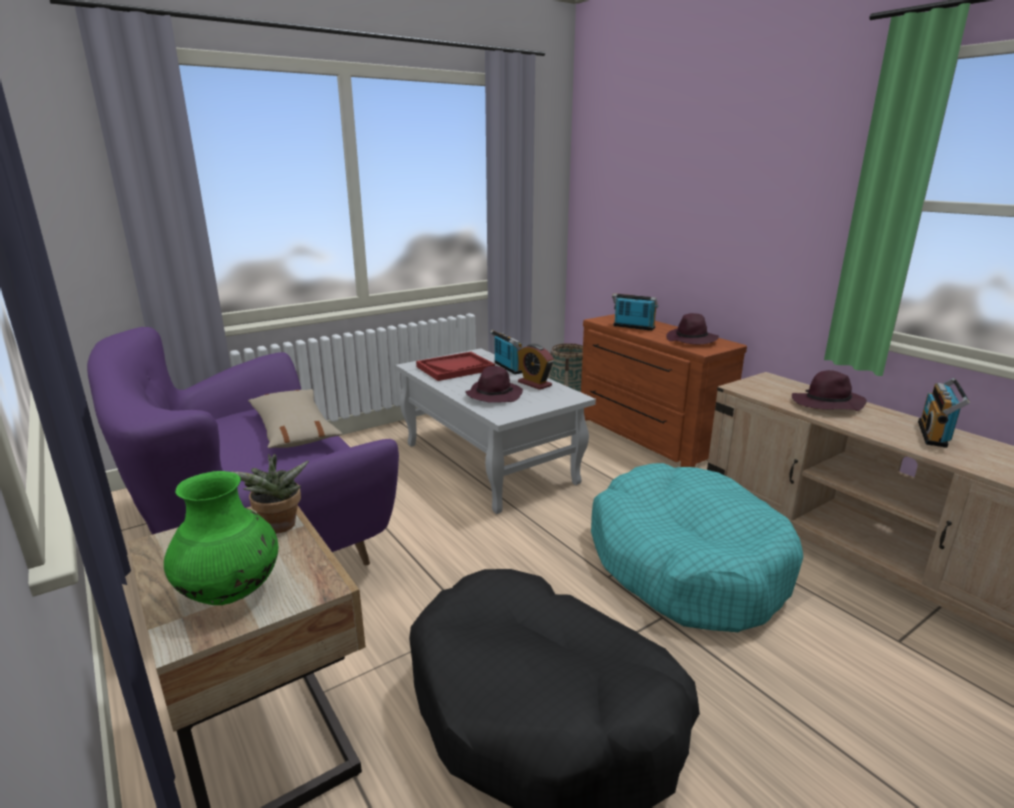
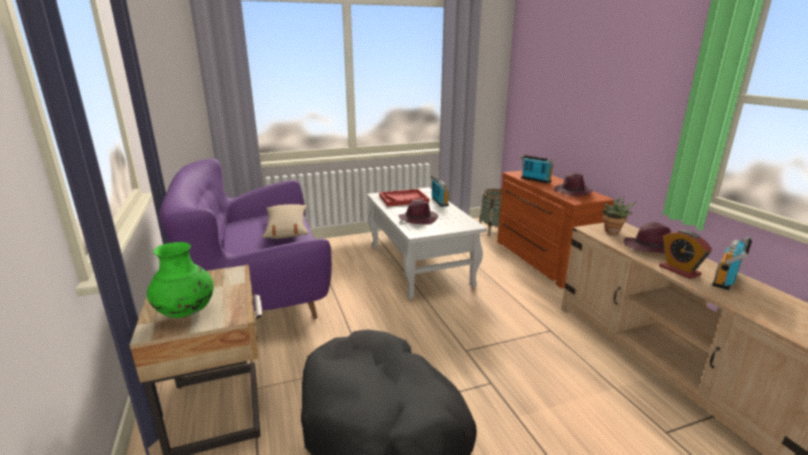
camera: 15 degrees right, 0 degrees up
(279, 528) = (231, 282): potted plant -> potted plant (612, 232)
(534, 384) = (450, 214): alarm clock -> alarm clock (679, 270)
(685, 564) = (525, 351): turquoise dog bed -> none

